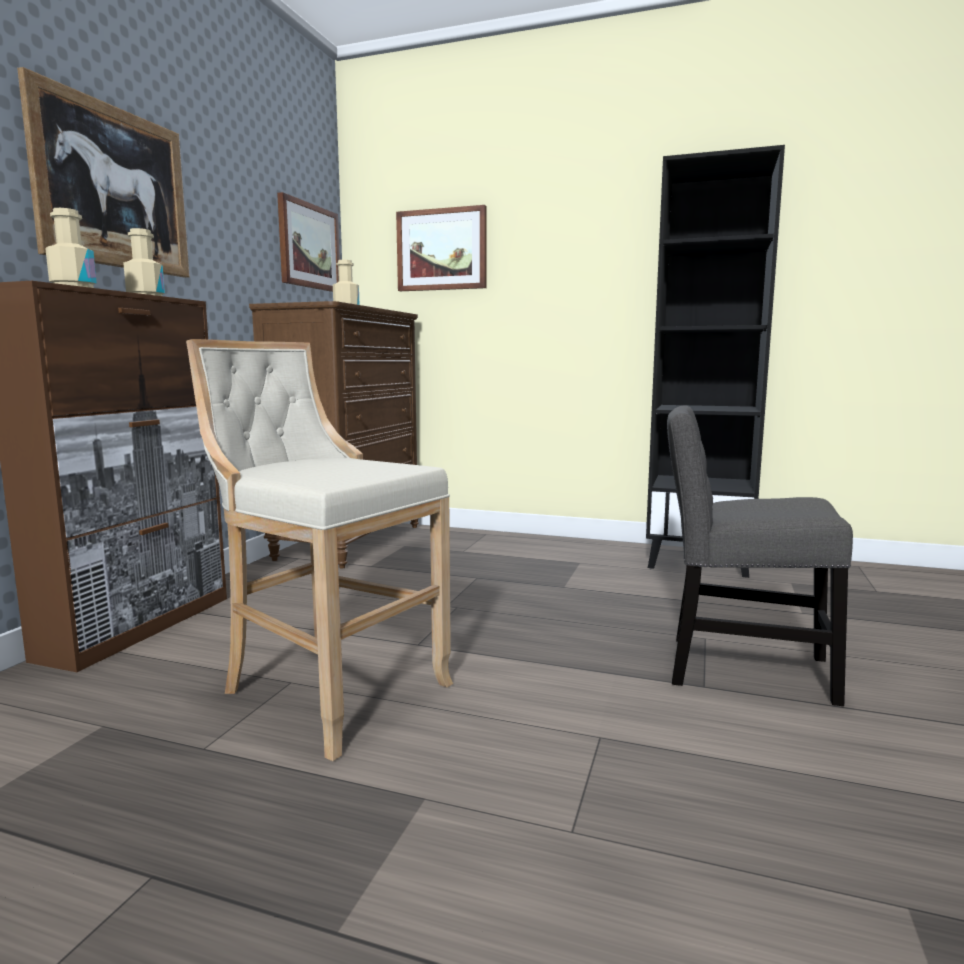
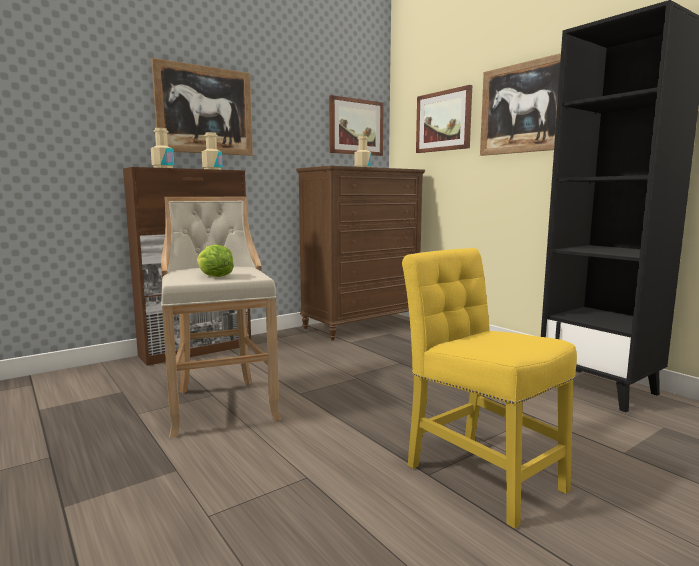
camera: 35 degrees right, 0 degrees up
(355, 473) = (214, 277): none -> lettuce
(565, 242) = (524, 108): none -> picture
(739, 668) = (479, 473): grey chair -> yellow chair

